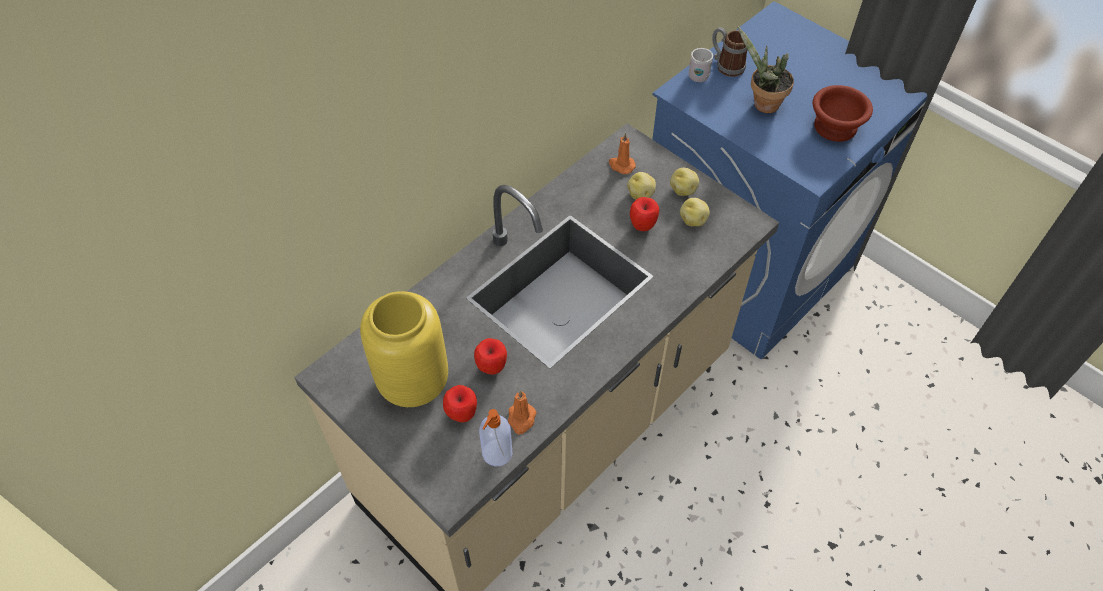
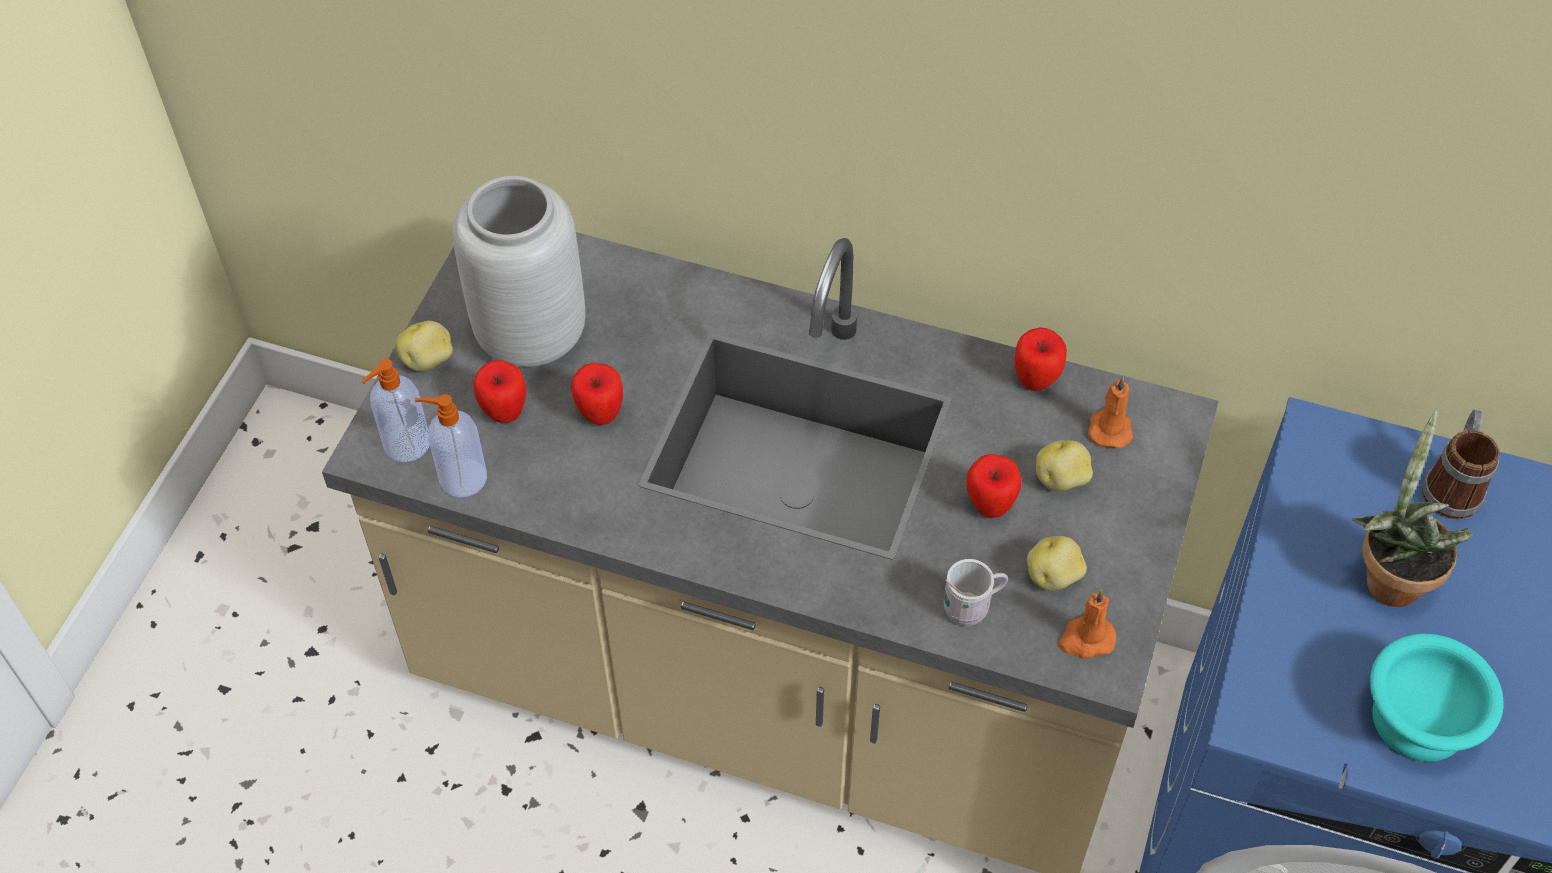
camera: 65 degrees right, 0 degrees up
(414, 384) = (530, 337): yellow vase -> grey vase
(455, 476) = (405, 445): none -> soap dispenser
(521, 419) = (532, 485): orange candle -> orange candle (1086, 639)
(578, 179) = (1036, 380): none -> apple
(683, 189) = (1115, 538): potato -> potato (429, 360)
(698, 74) = (1390, 449): white mug -> white mug (972, 607)
(836, 128) = (1416, 723): brown bowl -> turquoise bowl

